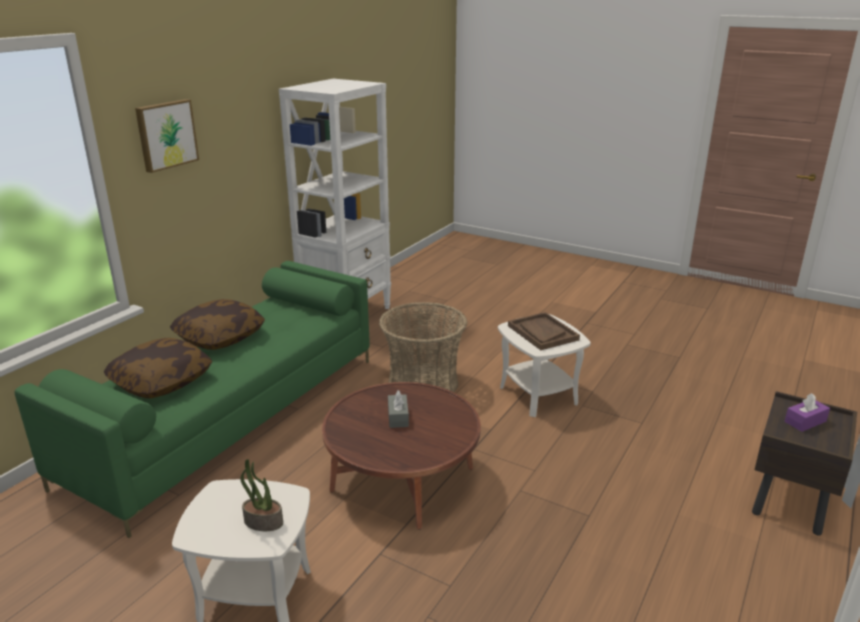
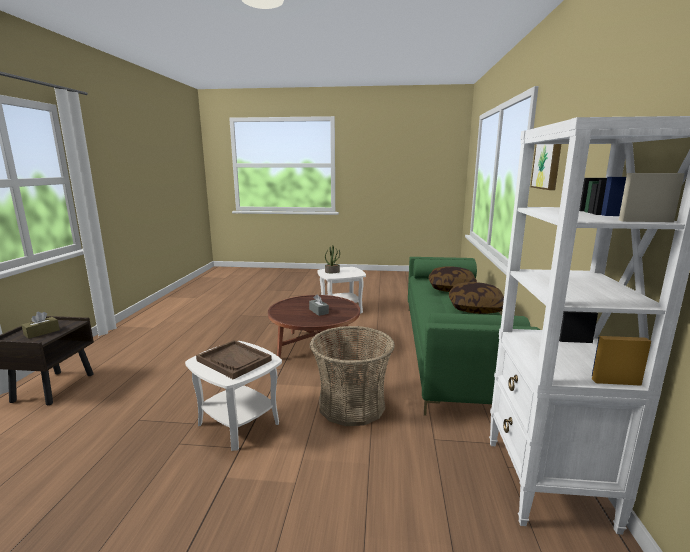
camera: 155 degrees right, 10 degrees down
(805, 421) = (42, 332): purple tissue box -> brown tissue box

